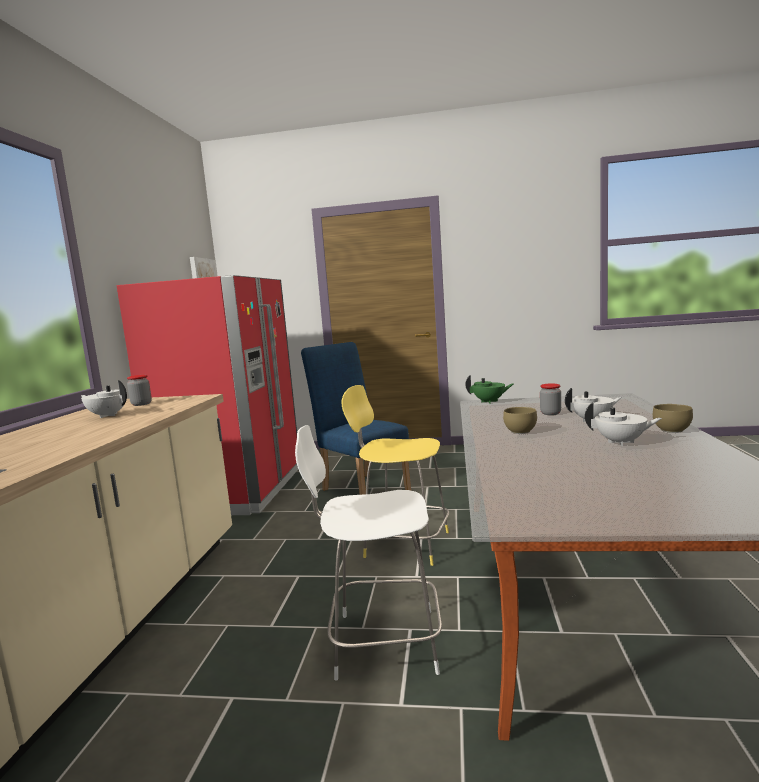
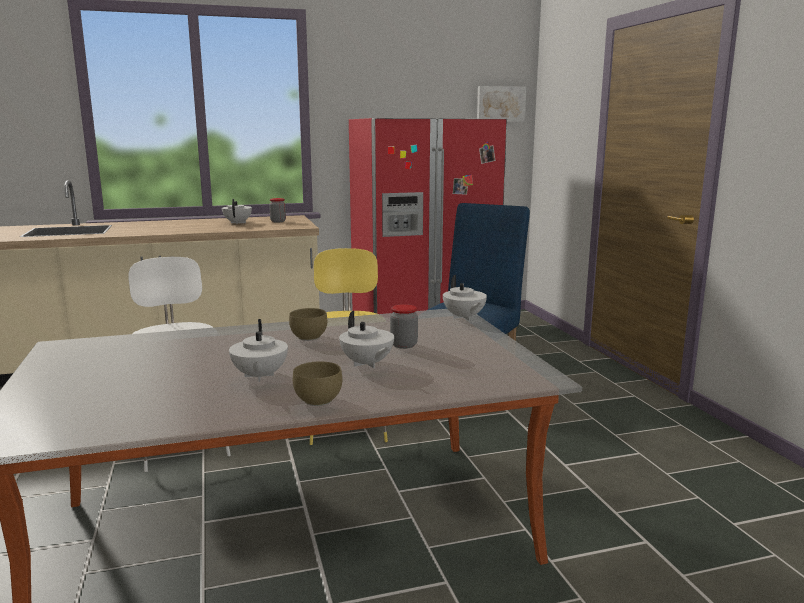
camera: 65 degrees right, 5 degrees up
(489, 401) = (464, 317): green teapot -> white teapot

